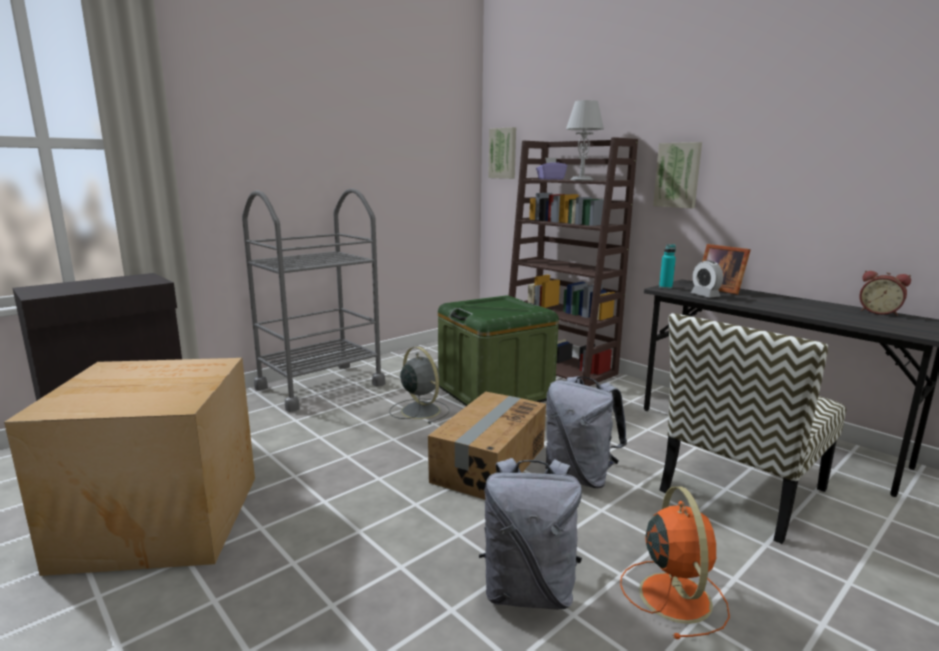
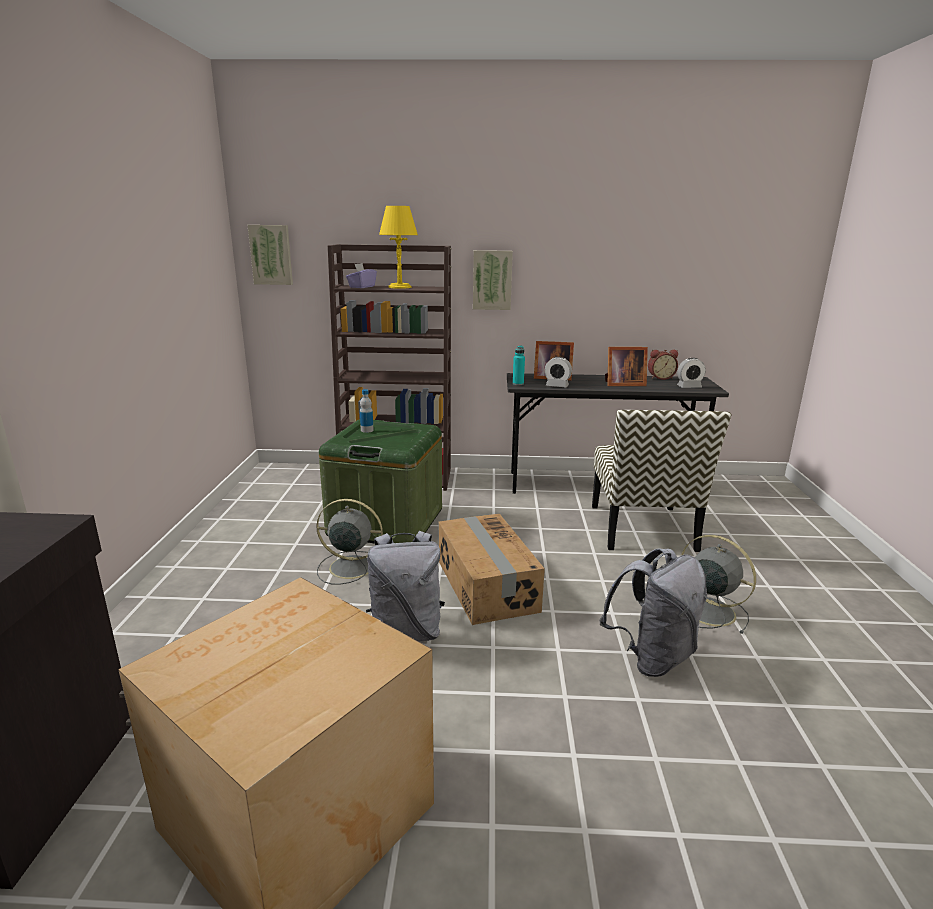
camera: 45 degrees left, 5 degrees up
(320, 386) = (191, 589): grey cart -> none
(494, 303) = (367, 430): none -> bottle
(580, 476) = (555, 563): grey backpack -> grey backpack (406, 632)
(581, 180) = (399, 287): grey table lamp -> yellow table lamp
(673, 594) = (707, 610): orange fan -> grey fan
(797, 308) = (622, 384): none -> picture frame
(899, 326) = (689, 387): none -> alarm clock

